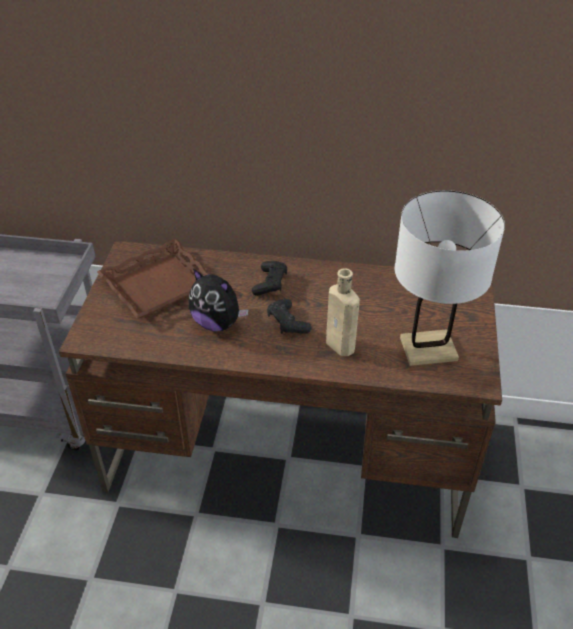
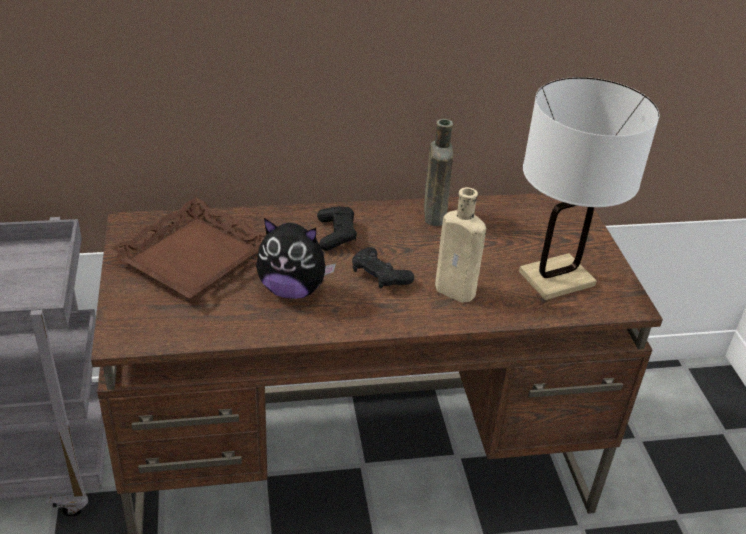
camera: 20 degrees left, 5 degrees down
(355, 277) = (434, 213): none -> brown bottle

